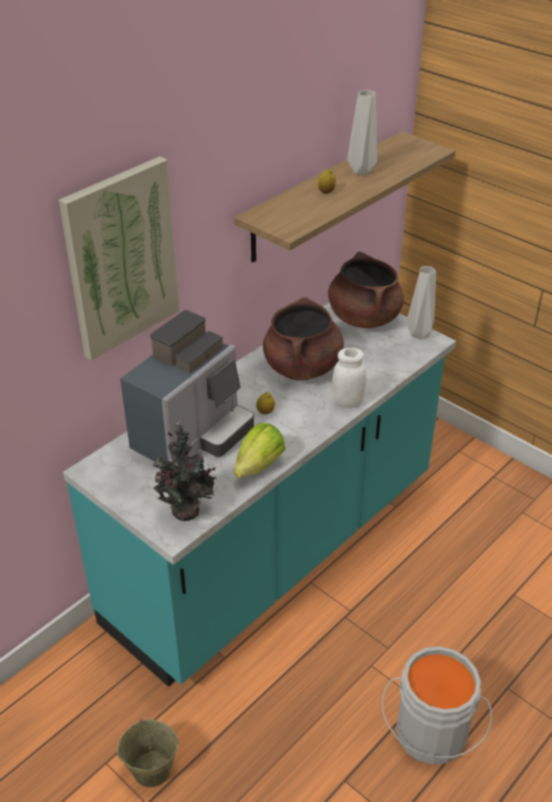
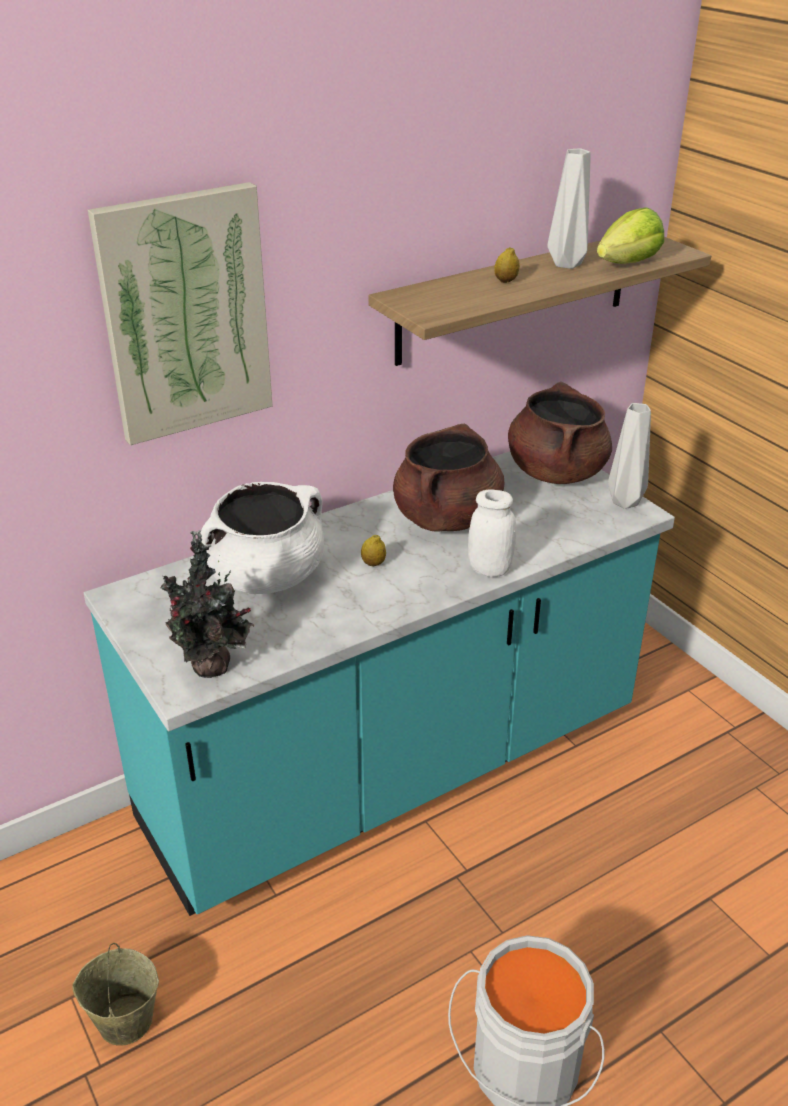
camera: 15 degrees right, 5 degrees down
(193, 435) = (266, 576): coffee machine -> white cooking pot
(259, 465) = (334, 627): lettuce -> lettuce (628, 263)

